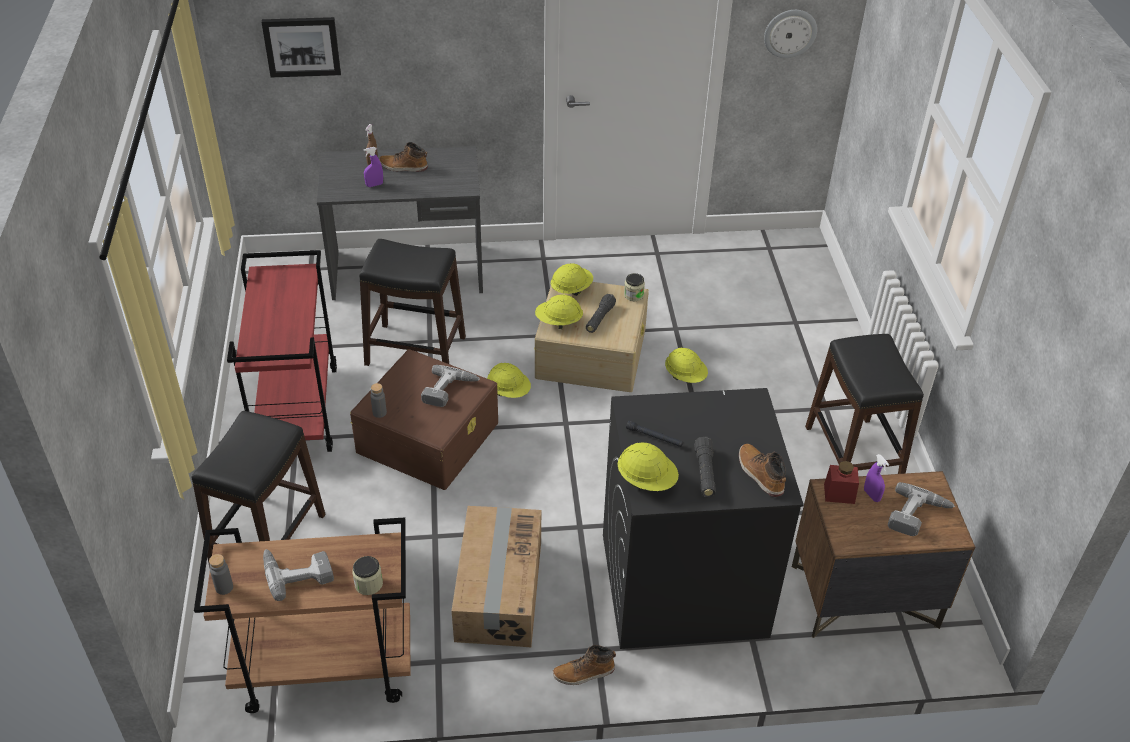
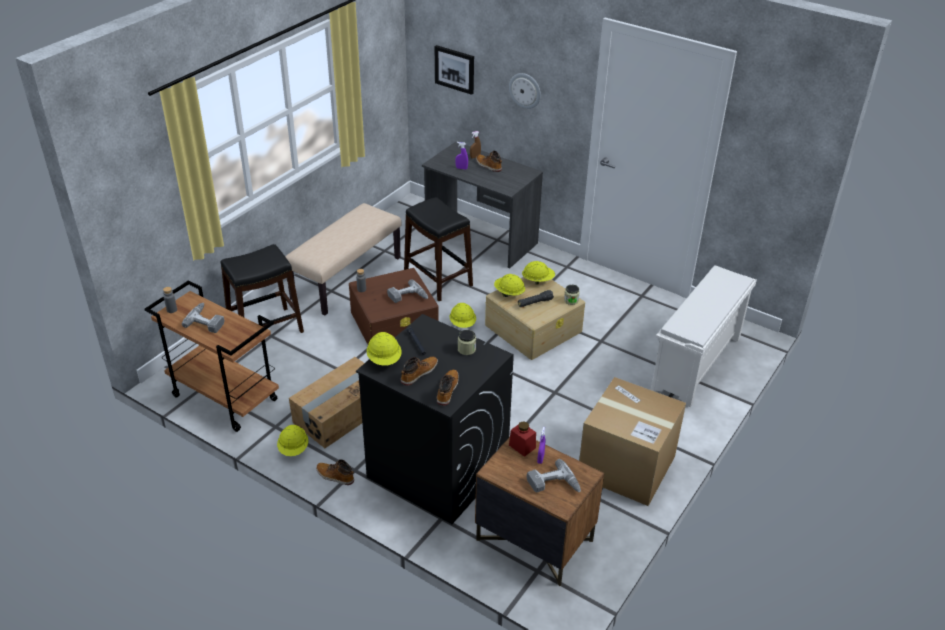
camera: 40 degrees right, 5 degrees down
(296, 410) = (346, 277): red cart -> beige bench
(368, 584) = (228, 343): jar -> jar (466, 349)
(685, 376) = (574, 368): yellow hard hat -> yellow hard hat (294, 449)
(705, 473) = (418, 373): black flashlight -> boot
(790, 33) = (763, 164): wall clock -> wall clock (525, 90)
(791, 304) = (696, 365): none -> white shoe rack
(853, 455) = (626, 466): black stool -> cardboard box

